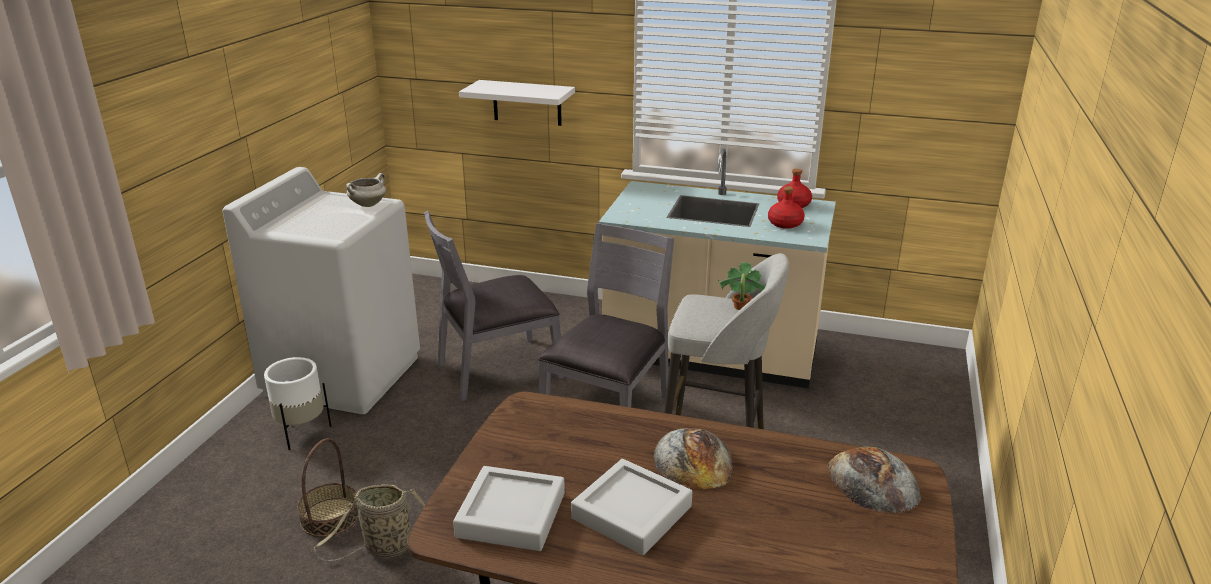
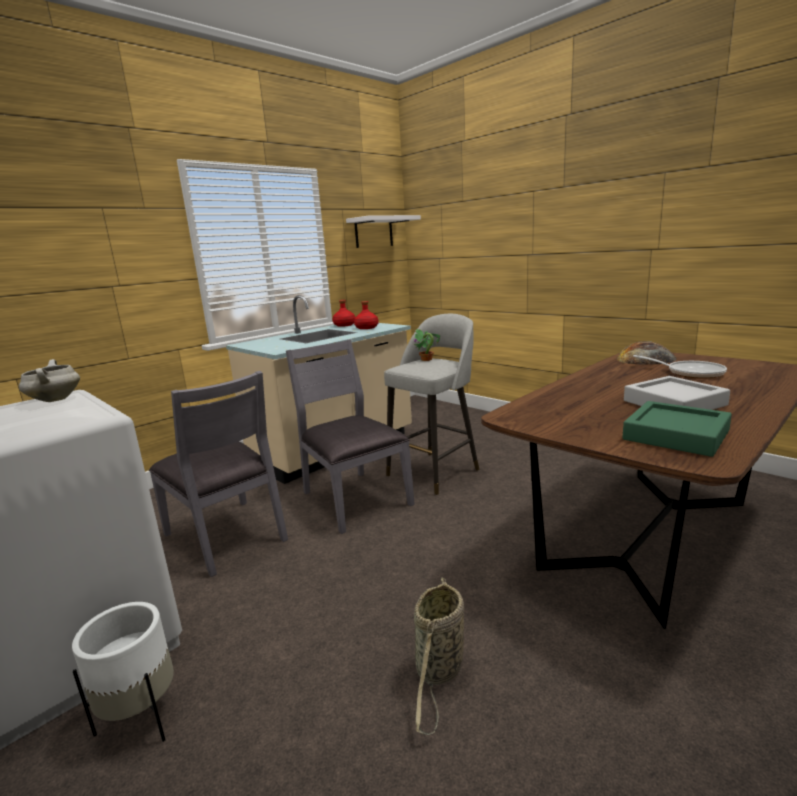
camera: 60 degrees left, 10 degrees down
(330, 517) = (348, 715): basket -> none
(498, 369) = (227, 536): grey chair -> grey chair turned 45 degrees counterclockwise
(511, 515) = (675, 435): grey tray -> green tray
(527, 103) = (93, 303): white shelf -> white shelf (373, 232)
(693, 460) = (611, 384): bread -> none
(804, 526) = (690, 373): none -> frying pan

